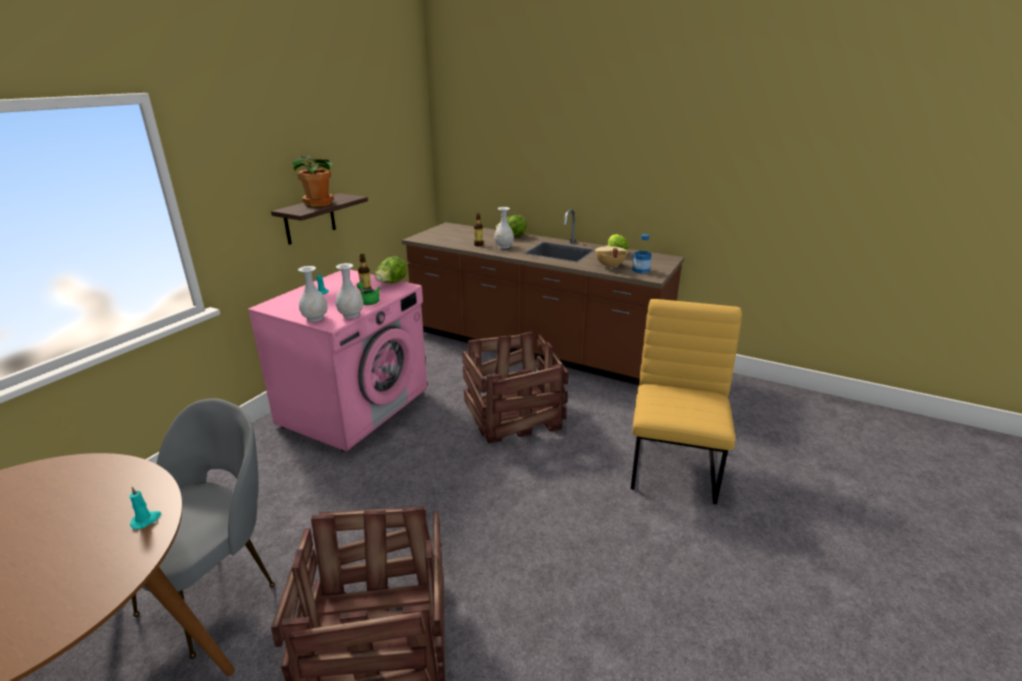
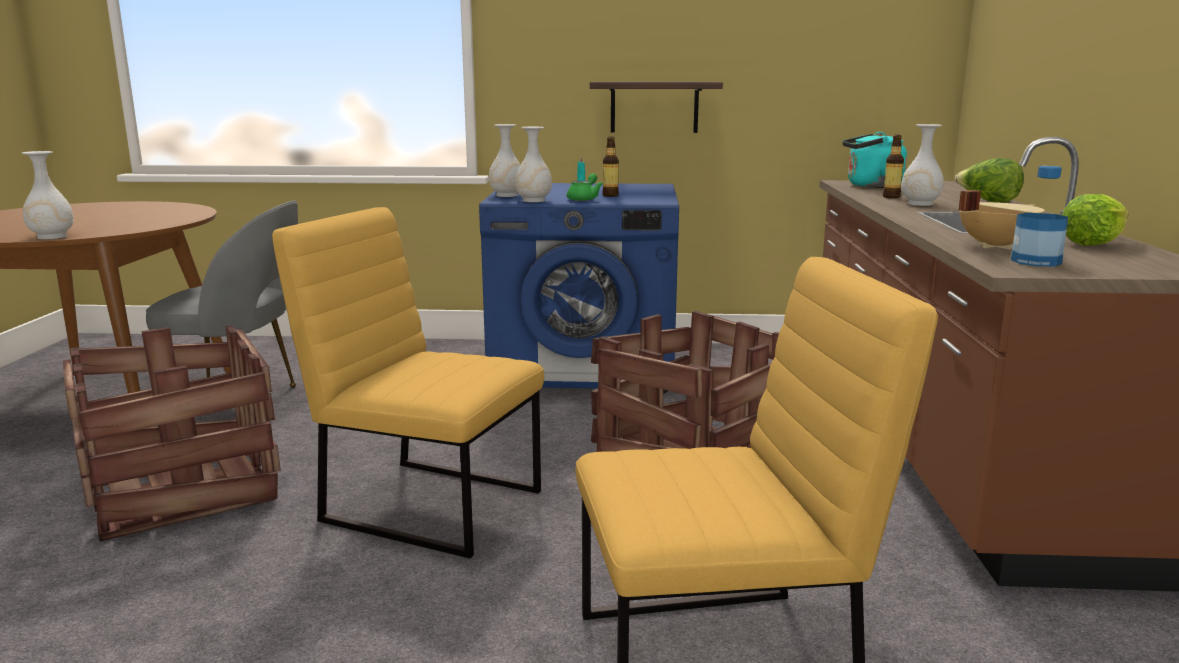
camera: 65 degrees right, 10 degrees down
(128, 568) = (52, 237): none -> white vase
(146, 520) = (115, 230): turquoise candle -> none
(320, 203) = (652, 81): potted plant -> none
(357, 409) = (585, 373): pink washing machine -> blue washing machine
(391, 284) = (656, 197): lettuce -> none
(440, 238) = (870, 186): none -> turquoise kettle
(493, 515) = (428, 503): none -> yellow chair

